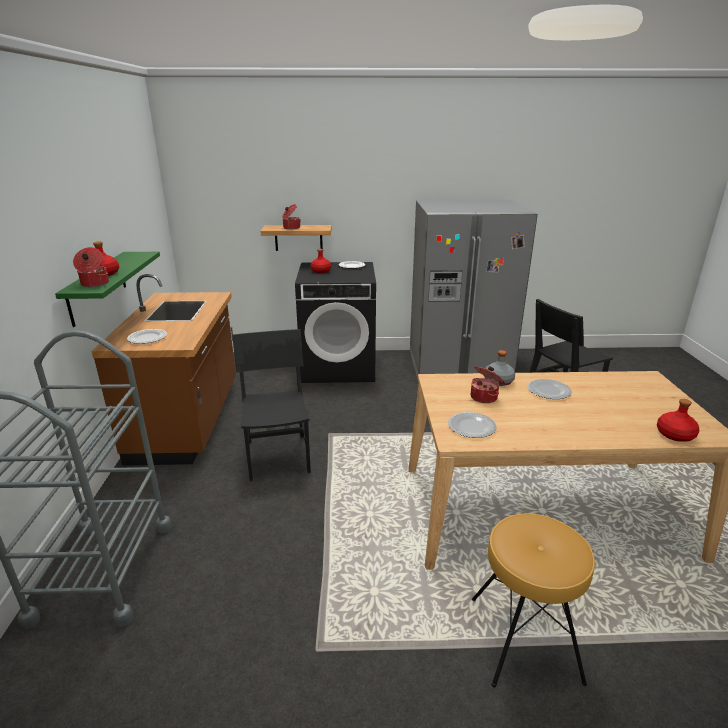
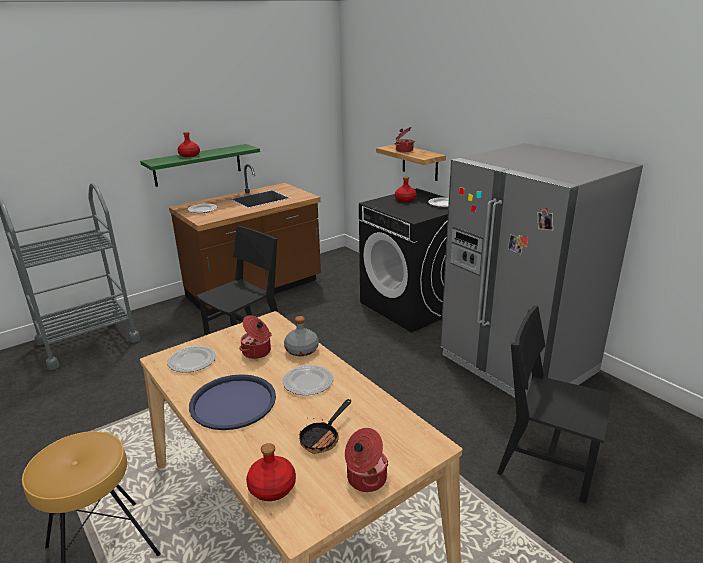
camera: 55 degrees right, 0 degrees up
(94, 284) = (165, 160): cooking pot -> cooking pot (365, 478)
(557, 424) = (233, 402): none -> blue tray
(625, 404) = (323, 438): none -> frying pan

